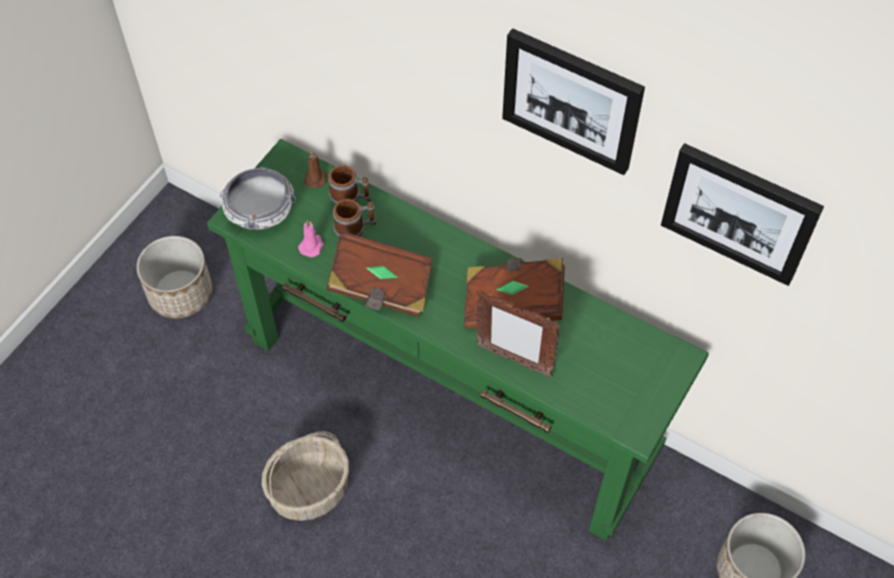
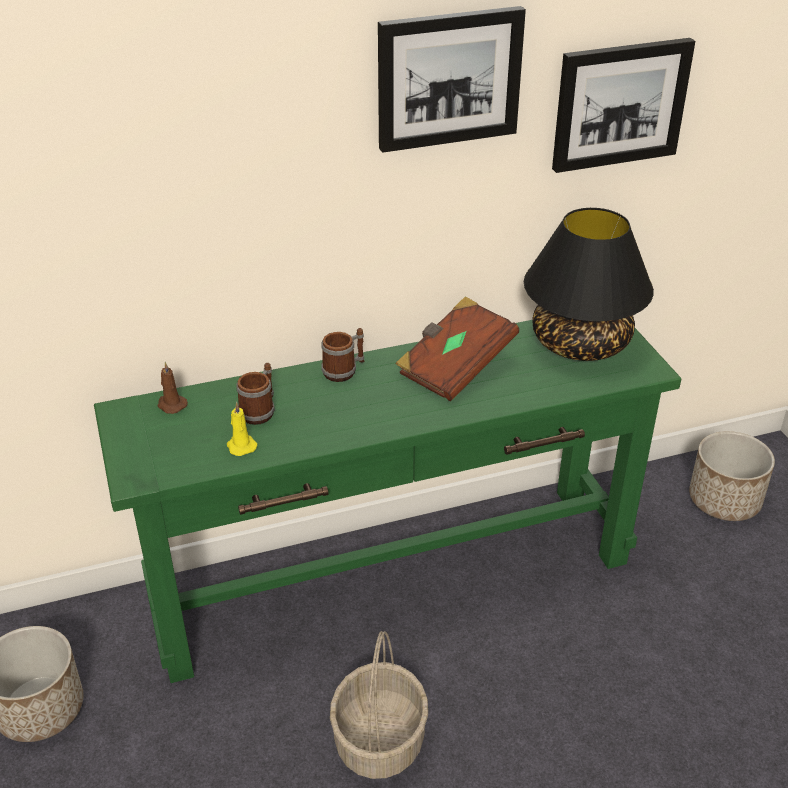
camera: 50 degrees left, 20 degrees down
(260, 210) = (152, 456): bowl -> none
(312, 246) = (241, 445): pink candle -> yellow candle
(350, 197) = (223, 396): mug -> mug (344, 370)
(381, 287) = (343, 428): brown book -> none
(513, 360) = (511, 395): picture frame -> none
(626, 364) = (581, 343): none -> black table lamp

